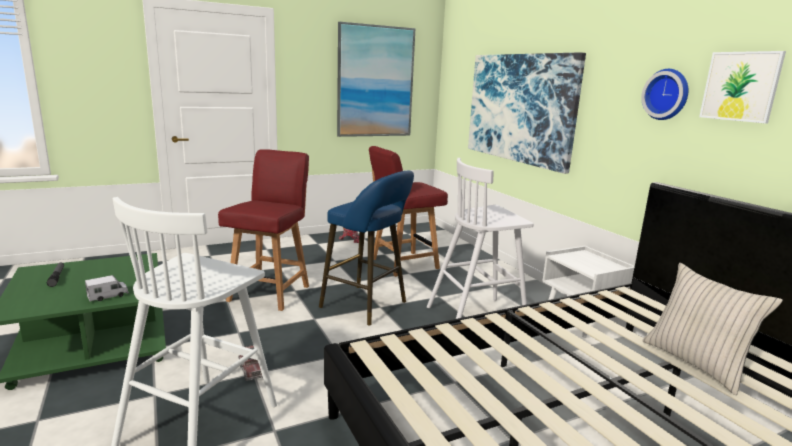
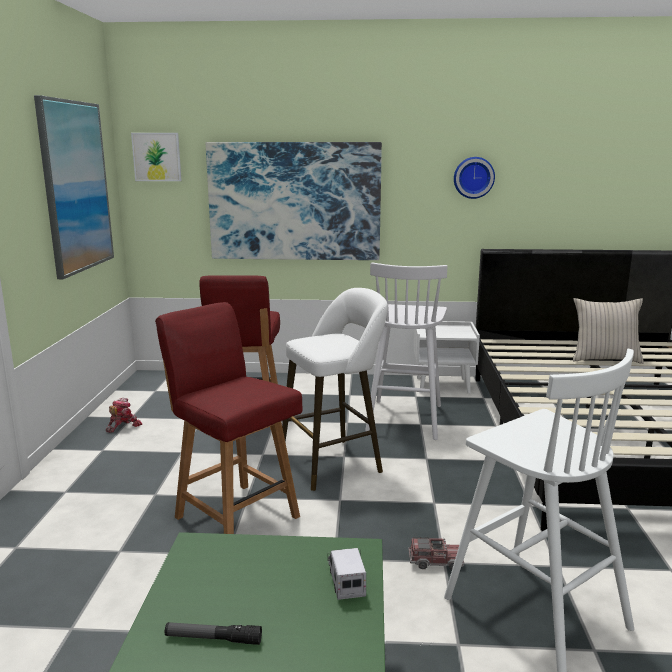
camera: 60 degrees left, 0 degrees up
(367, 306) = (335, 462): blue stool -> white stool
(740, 86) = (531, 169): picture -> picture (157, 157)

